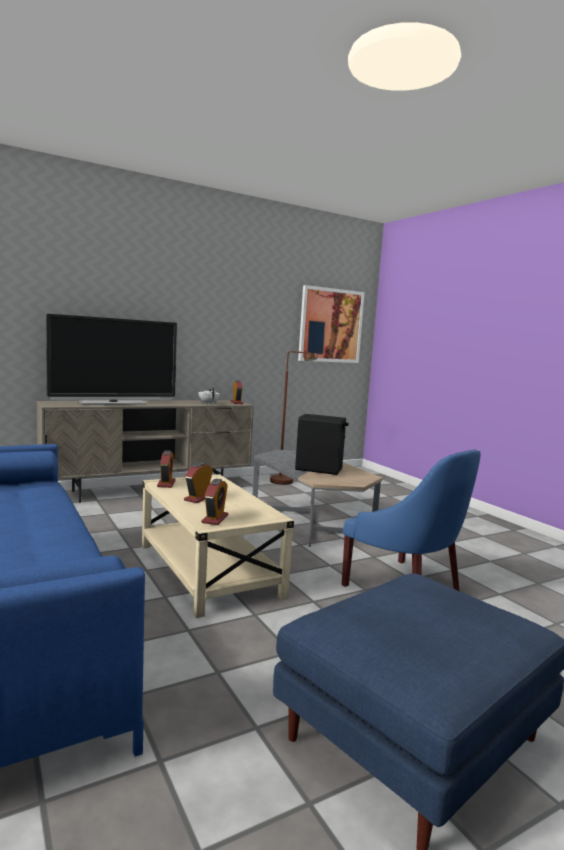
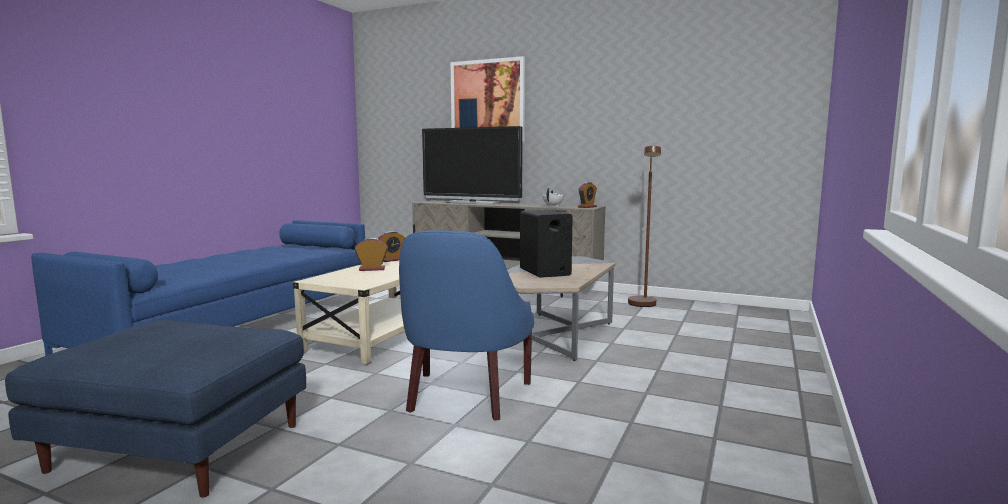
camera: 55 degrees right, 0 degrees up
(215, 519) = (328, 278): alarm clock -> none
(331, 325) = (741, 111): picture -> picture (487, 101)

